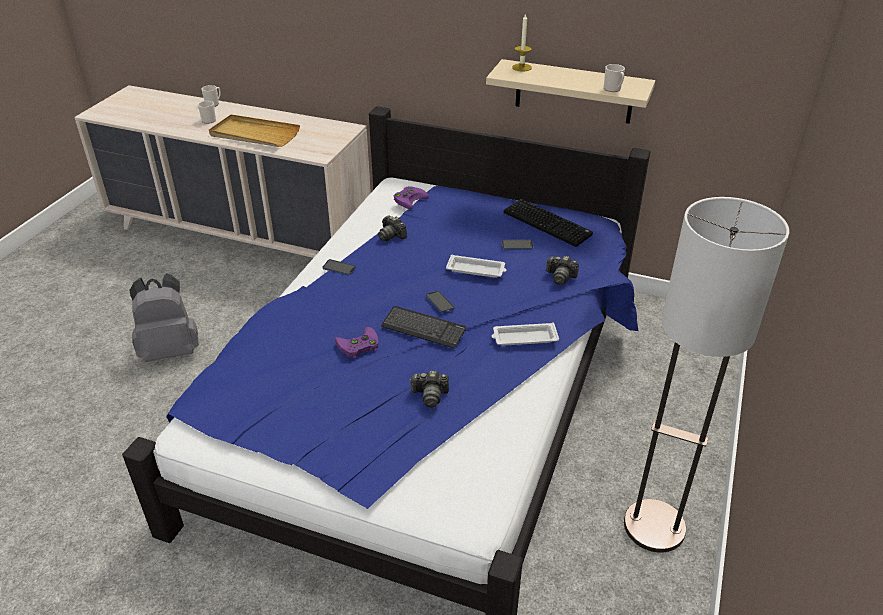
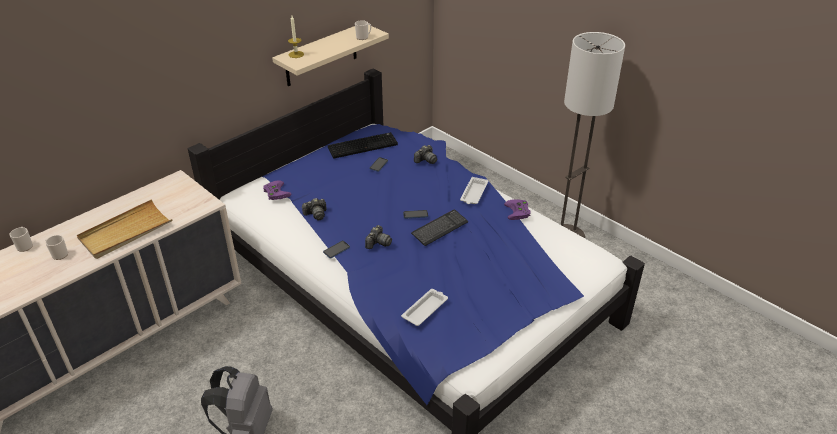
camera: 65 degrees left, 0 degrees up
(358, 346) = (438, 262): purple game controller -> purple game controller (518, 212)
(430, 395) = (505, 244): camera -> camera (378, 243)
(476, 270) = (392, 189): white tray -> white tray (425, 309)

